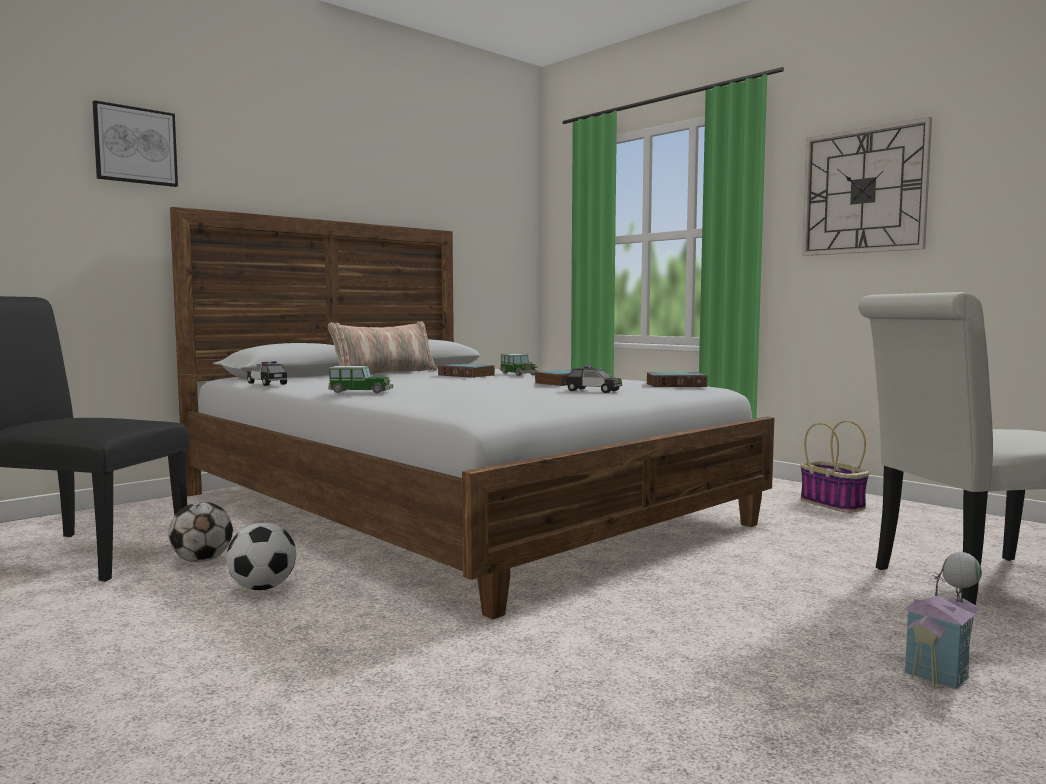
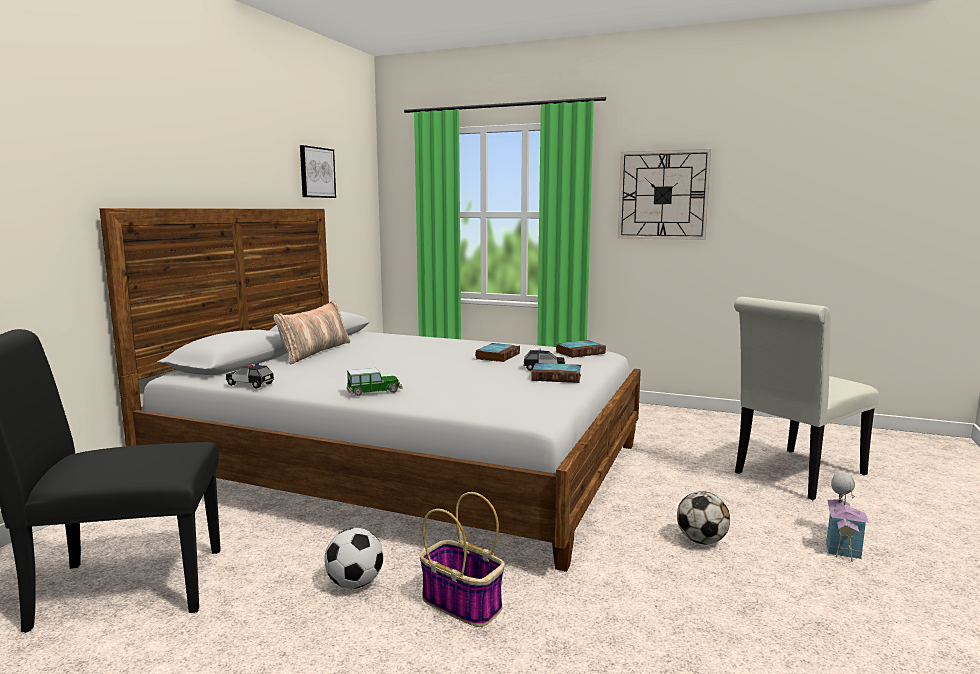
camera: 25 degrees left, 5 degrees up
(135, 145) = (60, 144): picture -> picture (316, 172)
(202, 560) = (259, 566): football -> football (701, 541)
(467, 375) = (395, 350): book -> book (558, 377)
(518, 374) = (433, 344): toy car -> none
(833, 504) = (656, 419): basket -> basket (463, 604)

